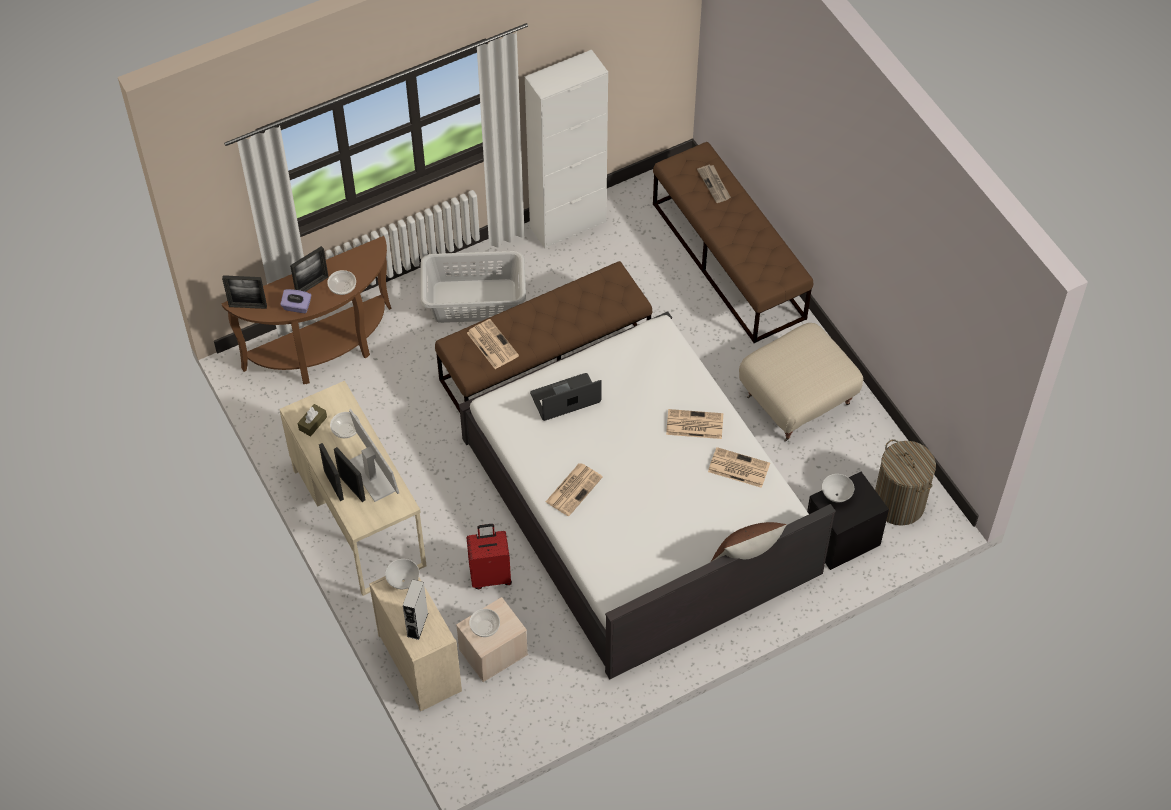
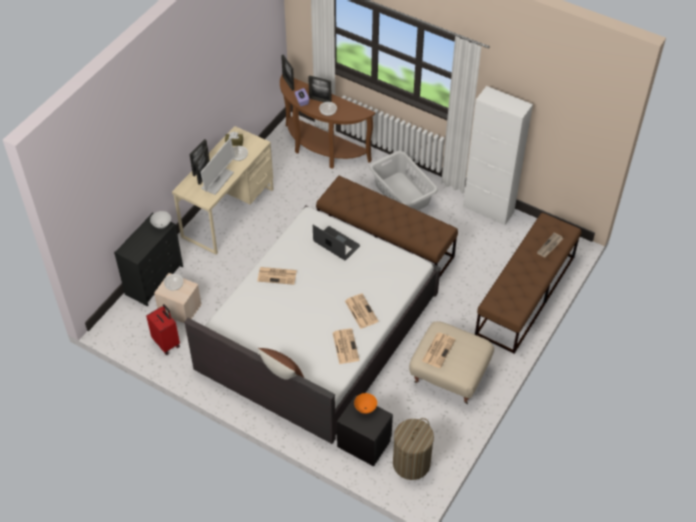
camera: 60 degrees right, 5 degrees down
(417, 624) = (138, 243): grey speaker -> none
(419, 662) = (154, 279): beige dresser -> black dresser
(490, 575) = (227, 285): red suitcase -> red suitcase (167, 343)
(491, 344) = (353, 198): newspaper -> newspaper (438, 350)
(836, 495) = (365, 408): white bowl -> orange bowl

